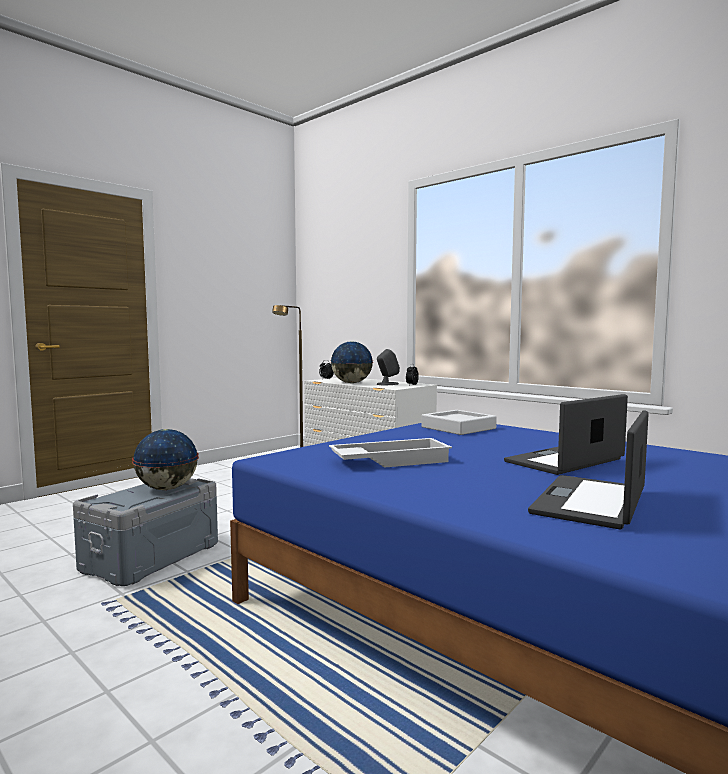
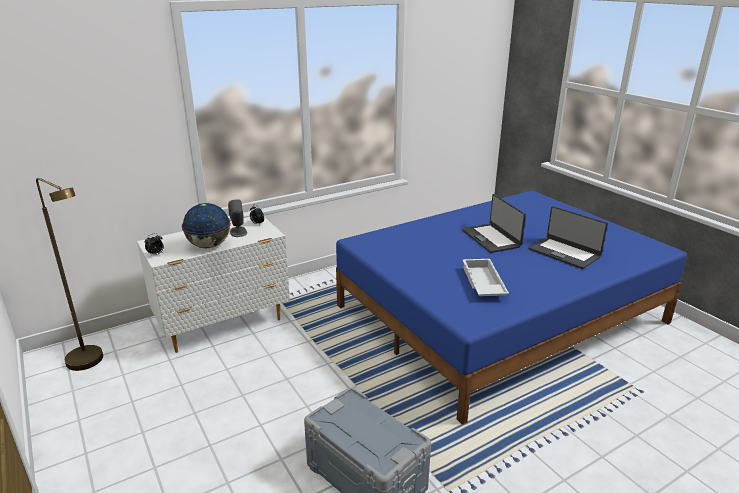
camera: 75 degrees left, 20 degrees up
(166, 489) = (356, 419): globe -> none
(458, 428) = (387, 244): grey tray -> none

